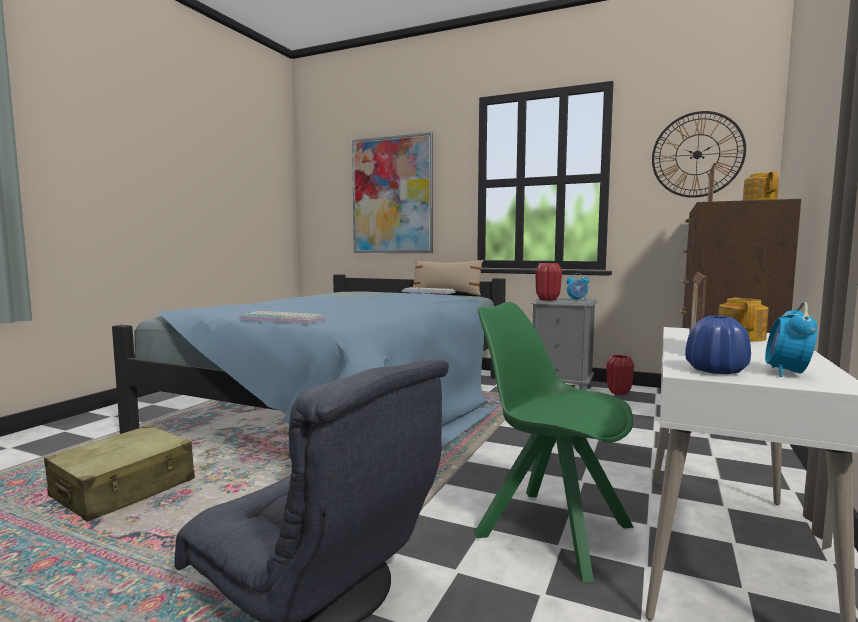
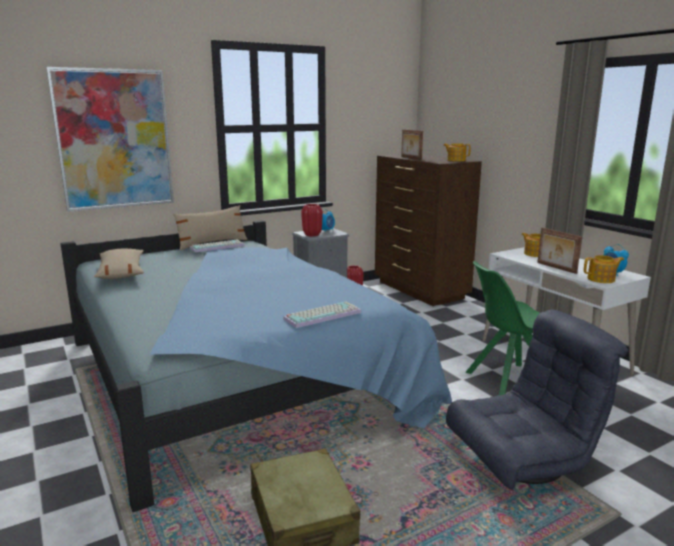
camera: 55 degrees left, 10 degrees up
(329, 294) = (121, 272): none -> beige pillow
(697, 154) = (377, 112): wall clock -> none
(715, 371) = (601, 279): blue vase -> teapot

